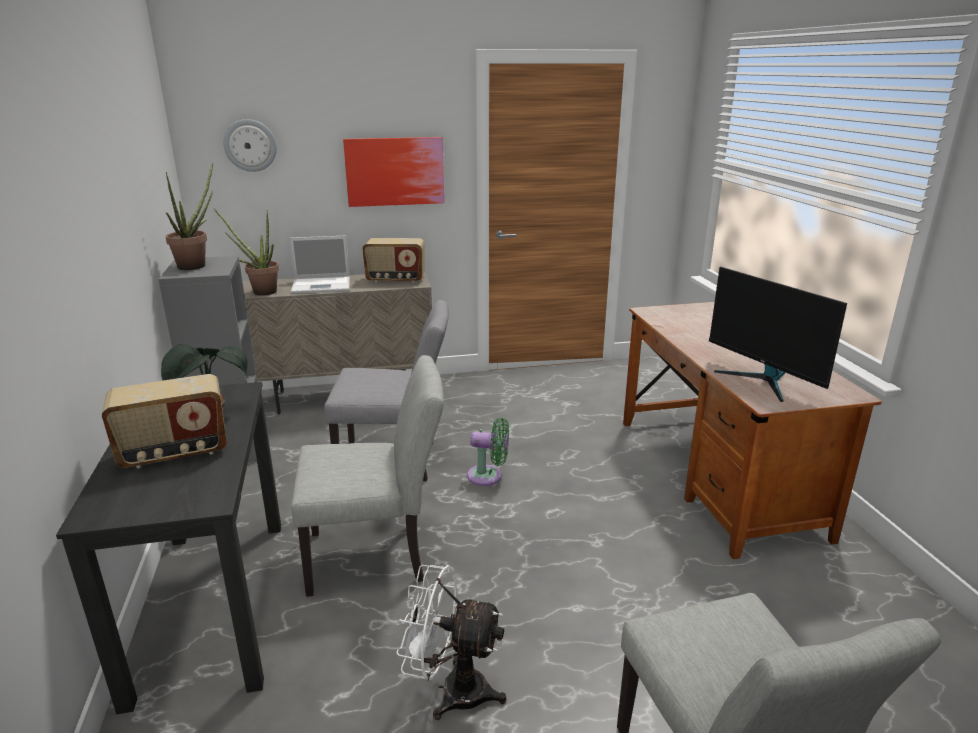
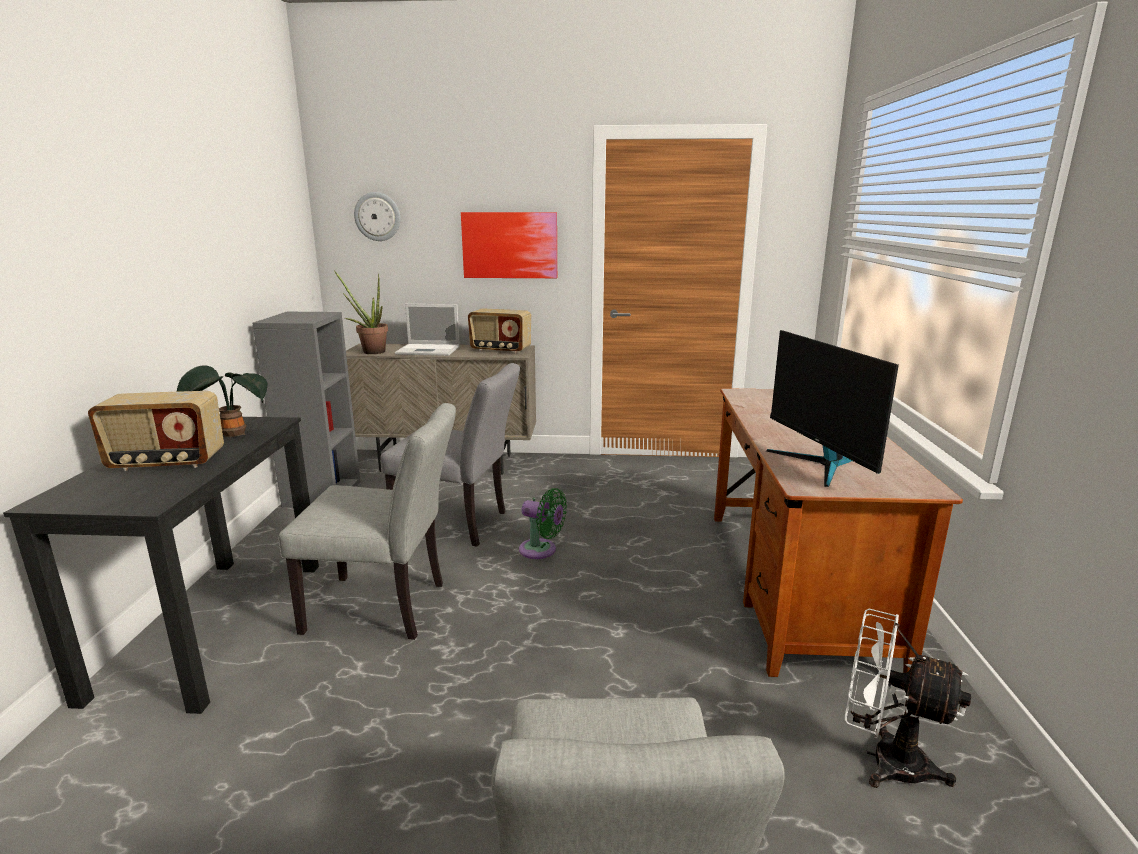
camera: 15 degrees right, 5 degrees down
(196, 265) = (297, 316): potted plant -> none
(452, 690) = (375, 754): white fan -> white fan (883, 759)

